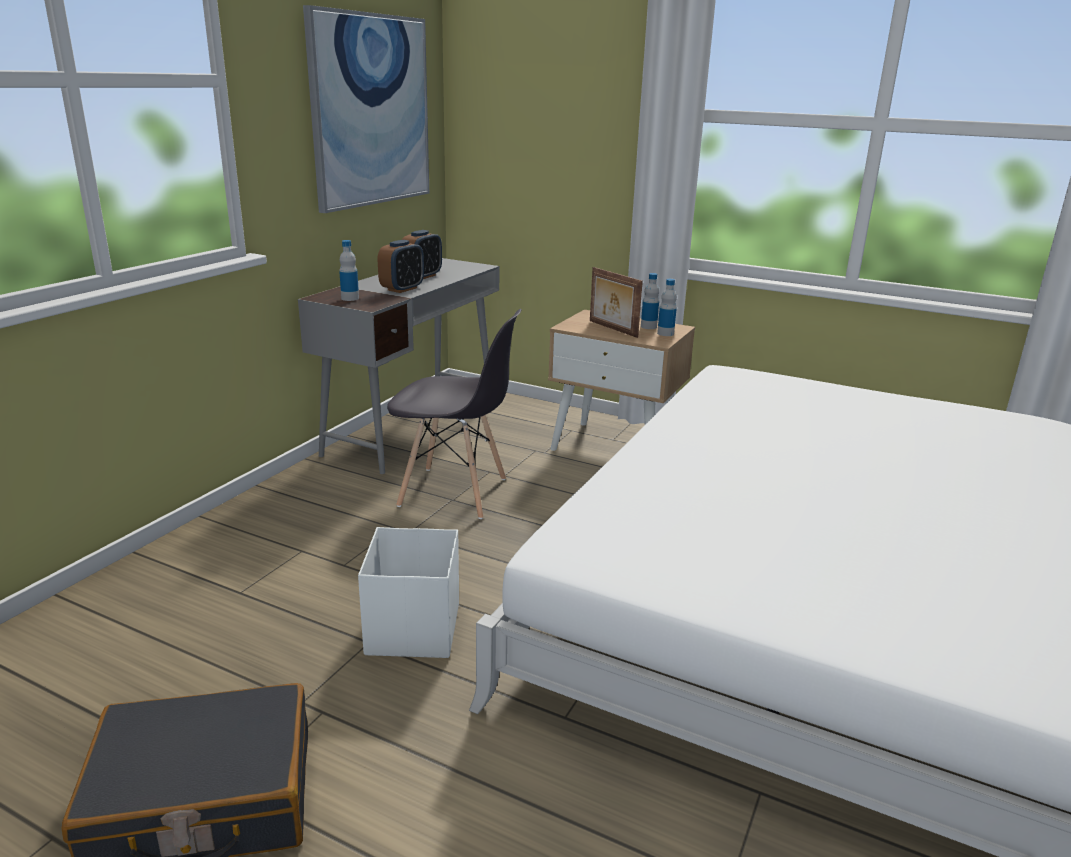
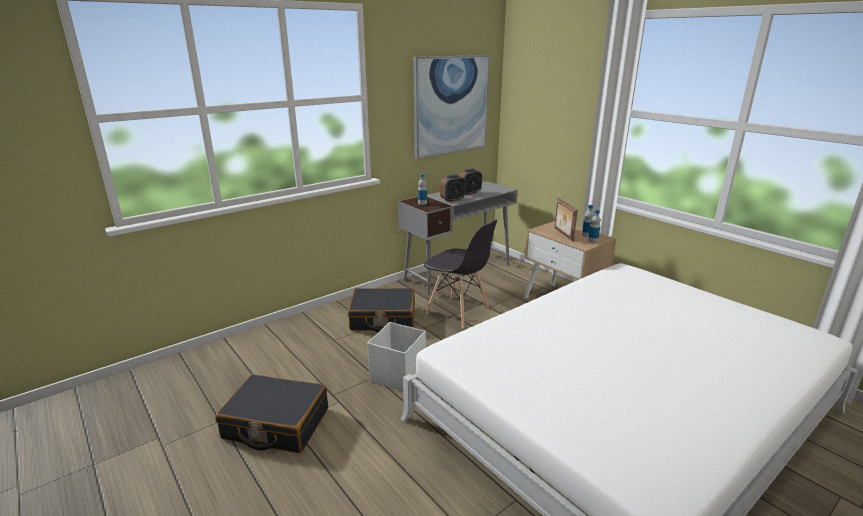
camera: 25 degrees right, 0 degrees up
(320, 532) = (383, 319): none -> black suitcase

